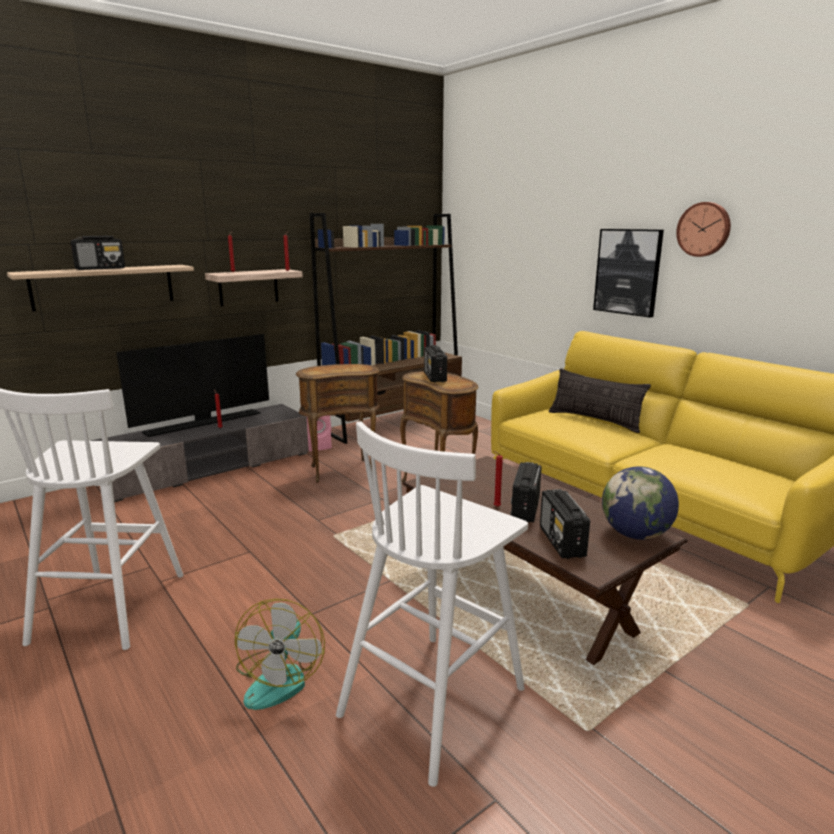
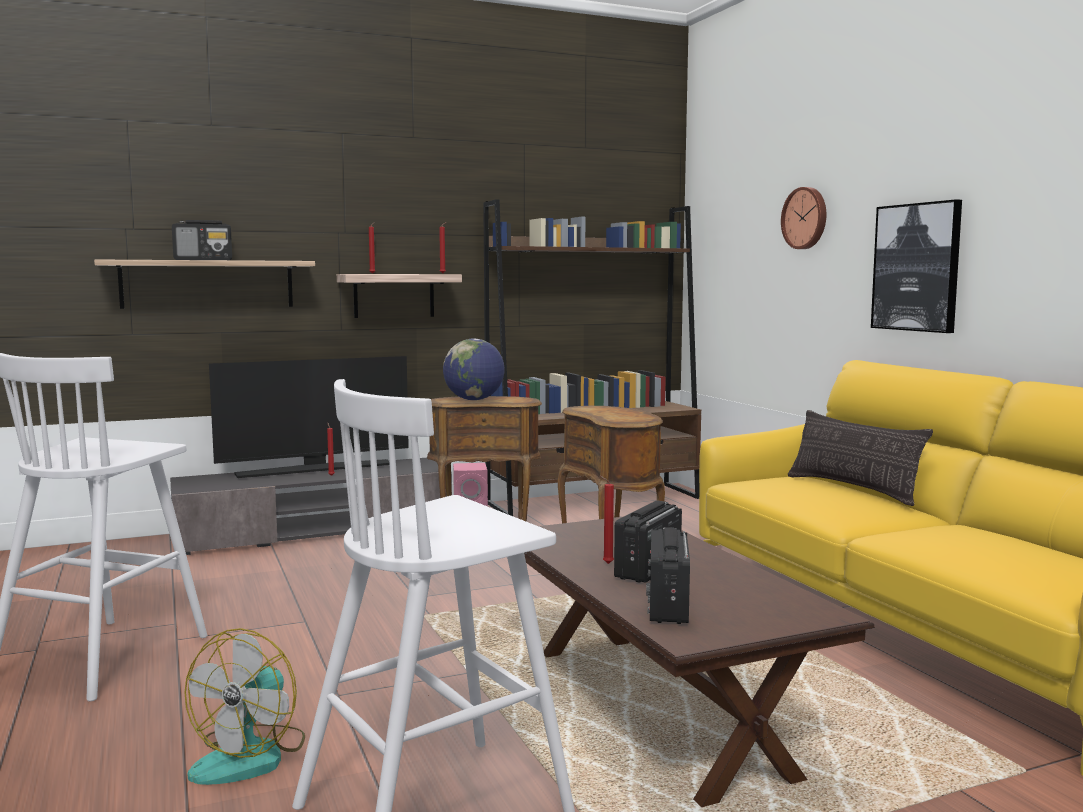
camera: 15 degrees right, 10 degrees down
(435, 377) = (607, 411): radio -> none
(635, 535) = (792, 609): globe -> globe (474, 400)
(704, 229) = (1017, 193): wall clock -> wall clock (806, 218)

